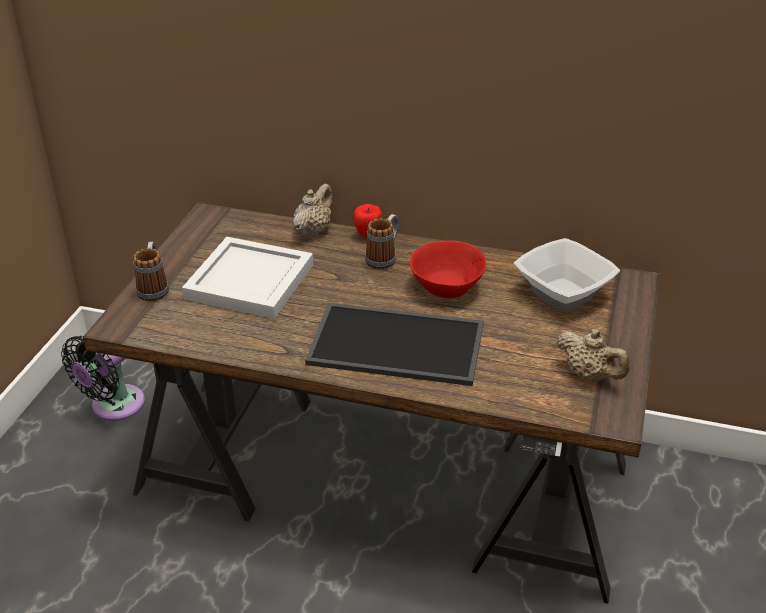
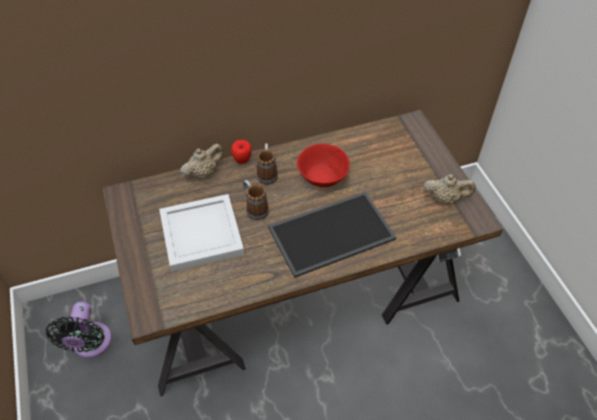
camera: 35 degrees left, 15 degrees up
(154, 288) = (143, 273): mug -> mug (254, 208)
(313, 230) = (204, 173): beige teapot -> beige teapot turned 60 degrees clockwise
(563, 293) = (386, 149): bowl -> none

